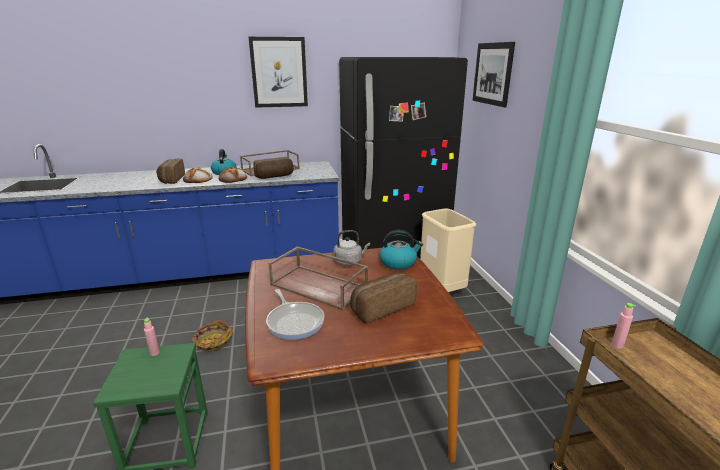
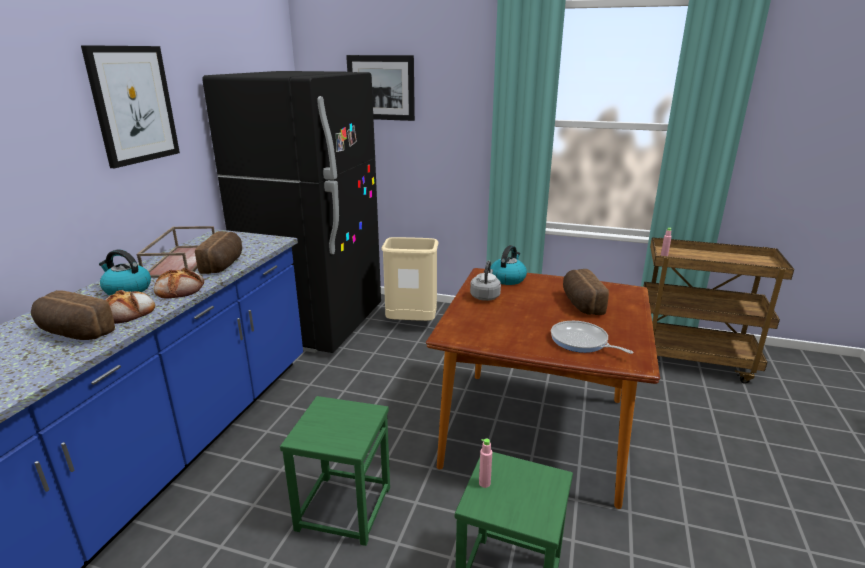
camera: 60 degrees left, 0 degrees up
(212, 342) = (343, 508): basket -> green stool
(295, 321) = (581, 342): frying pan -> frying pan turned 135 degrees counterclockwise
(320, 286) = (524, 318): brown tray -> none

